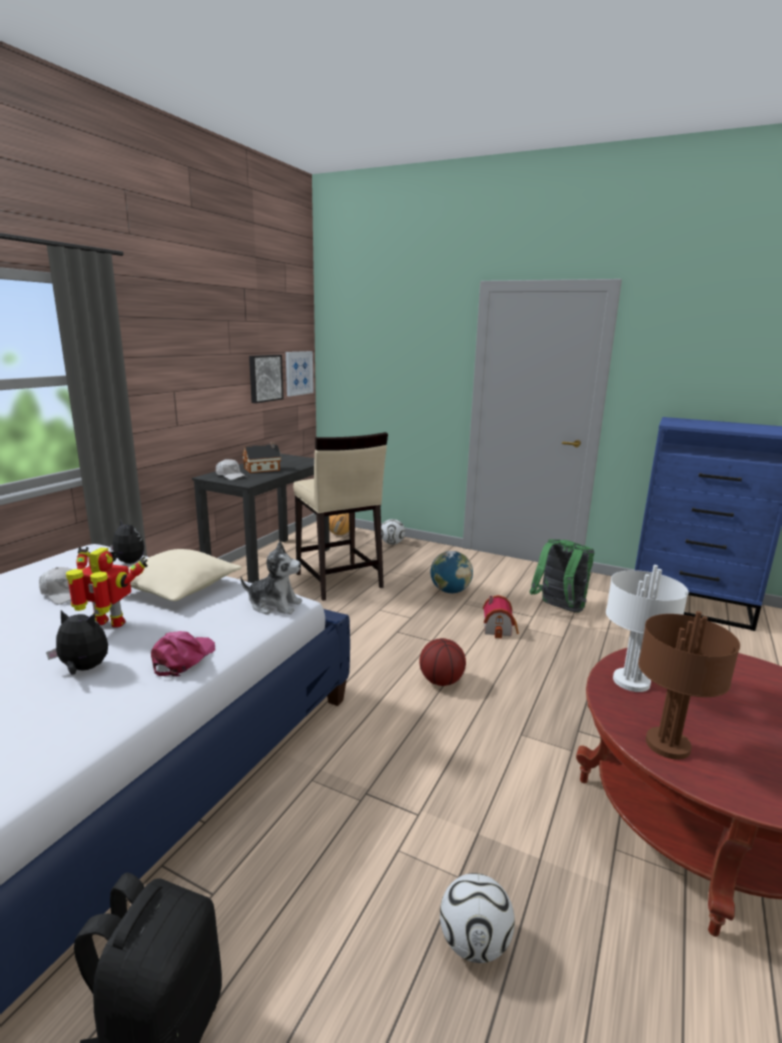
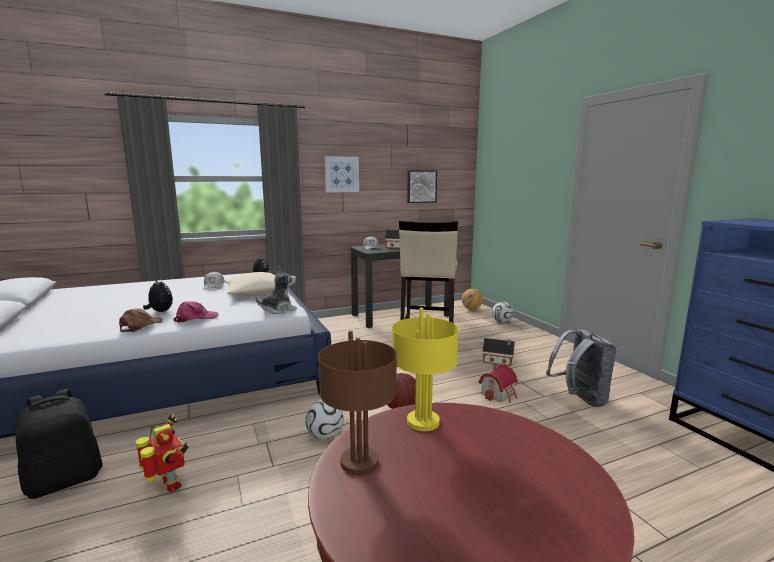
camera: 40 degrees right, 5 degrees down
(109, 624) = (200, 299): toy robot -> toy robot (169, 485)
(115, 706) = (140, 326): none -> brown cap
(274, 605) = (278, 310): plush toy -> plush toy turned 90 degrees counterclockwise
(298, 373) = (456, 185): picture -> picture (341, 174)
(450, 591) = (499, 361): globe -> toy house
(473, 943) = (198, 537): football -> football (324, 436)
(559, 609) = (580, 399): green backpack -> grey backpack
(630, 681) = (422, 421): white table lamp -> yellow table lamp

